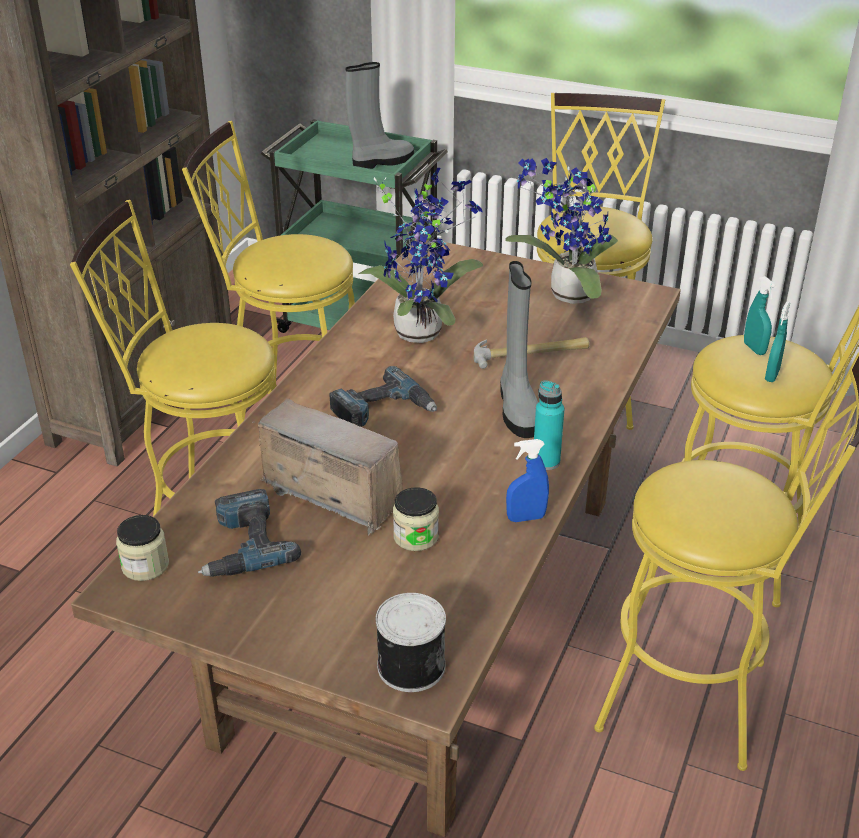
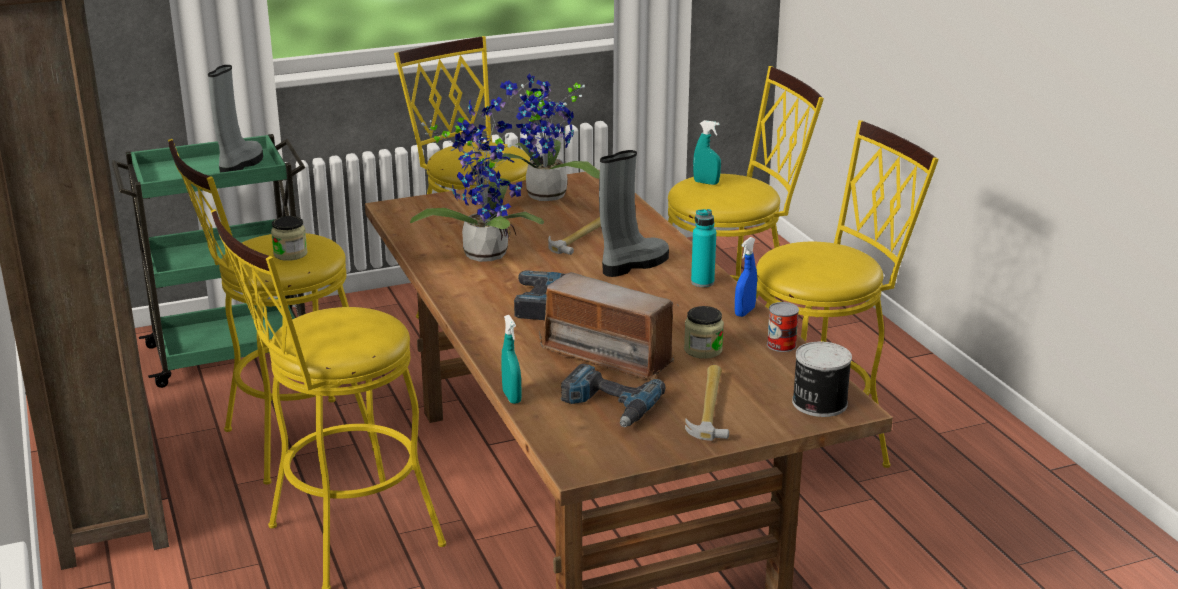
camera: 45 degrees left, 10 degrees down
(145, 565) = (568, 447): jar -> jar (290, 254)
(315, 602) = (710, 406): none -> hammer
(330, 494) = (608, 356): radio -> radio turned 135 degrees counterclockwise
(493, 576) = (781, 345): none -> can
(517, 408) = (633, 265): grey boot -> grey boot turned 75 degrees counterclockwise
(772, 375) = (740, 192): turquoise spray bottle -> turquoise spray bottle (511, 397)

